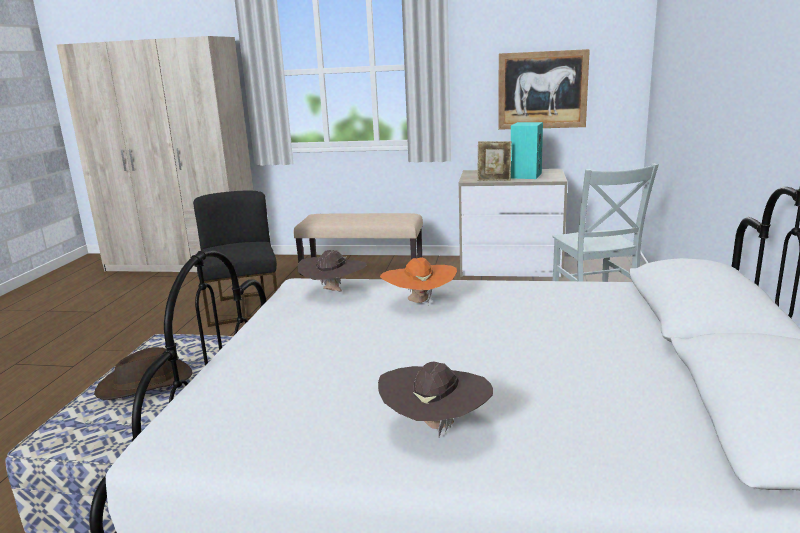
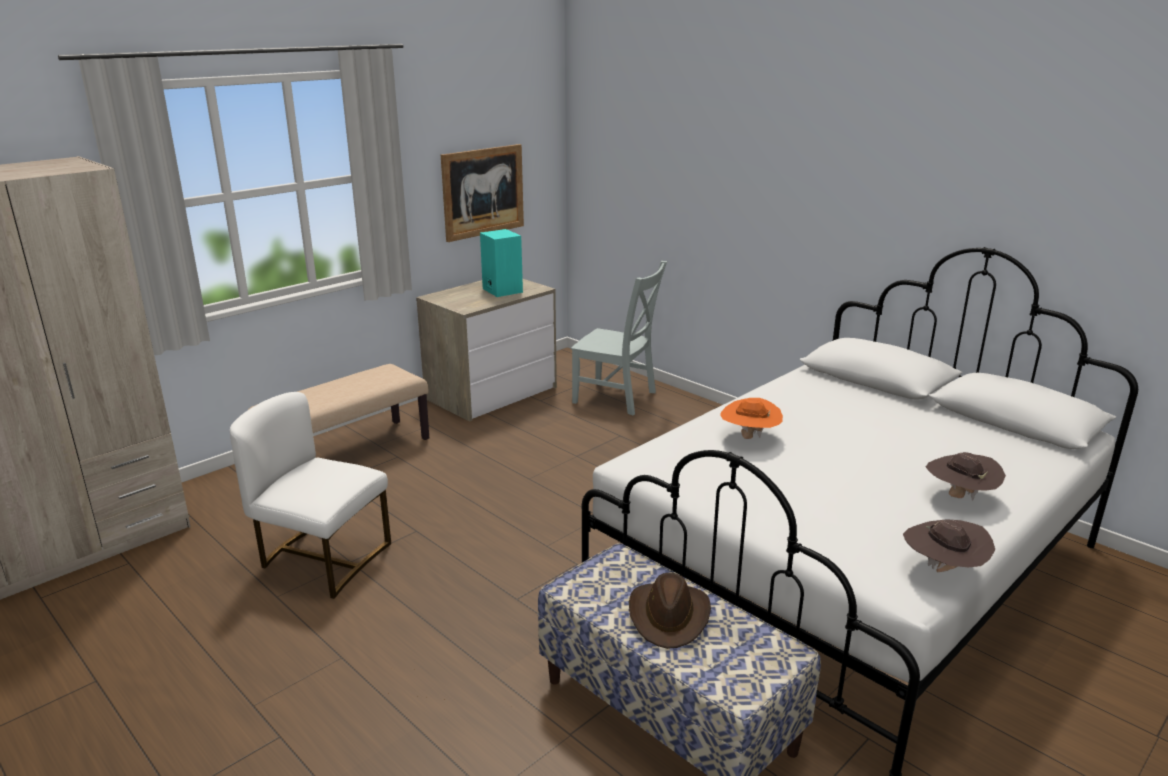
camera: 55 degrees left, 5 degrees up
(244, 308) = (322, 559): black chair -> white chair
(334, 292) = (677, 459): brown hat -> brown hat (943, 570)
(494, 180) = (490, 303): picture frame -> none

